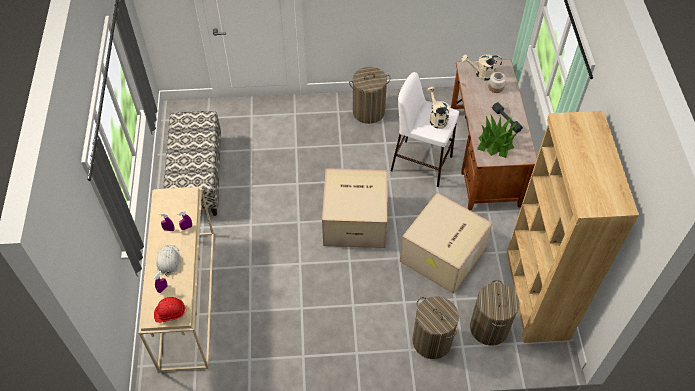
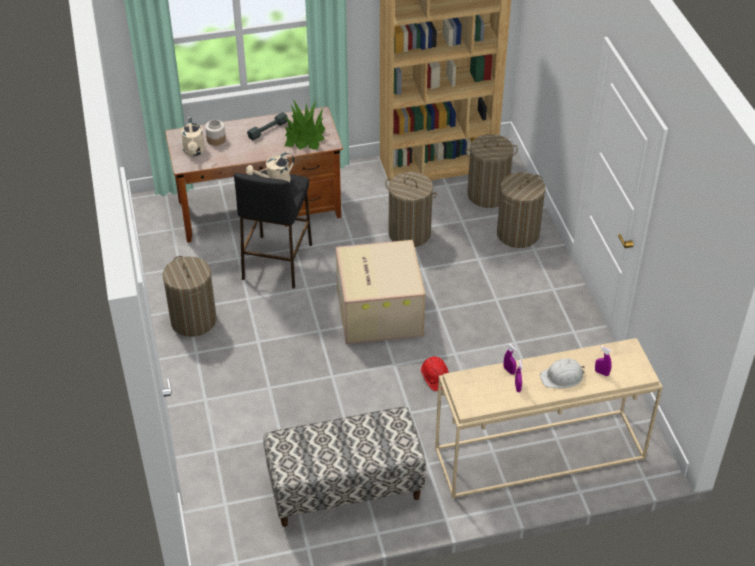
camera: 100 degrees left, 10 degrees down
(170, 313) = (629, 359): red hard hat -> red hard hat (434, 378)
(421, 163) = (277, 262): white stool -> black stool
(443, 256) = (409, 233): cardboard box -> laundry basket

